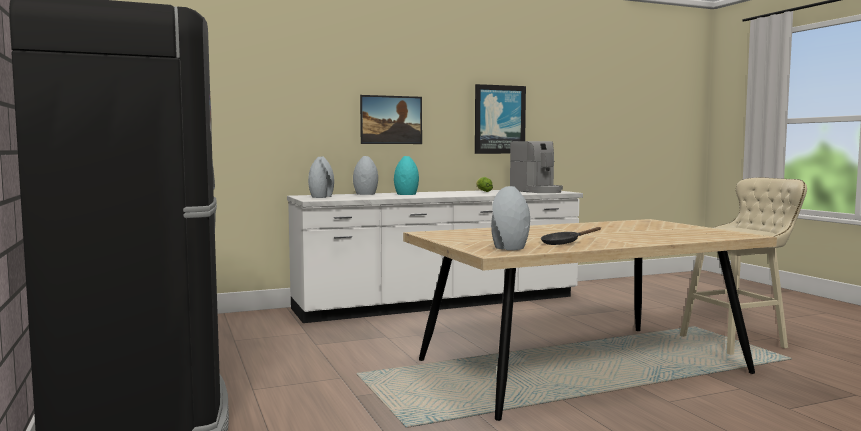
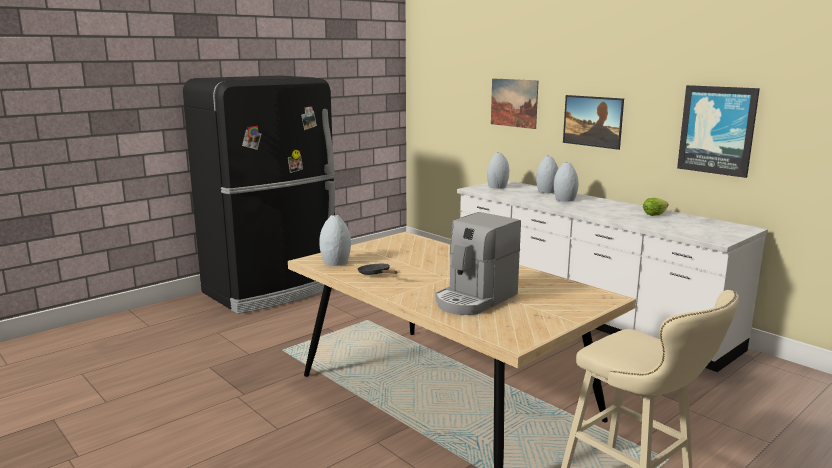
camera: 70 degrees right, 10 degrees up
(291, 105) = (514, 103): none -> picture
(406, 194) = (564, 200): turquoise vase -> grey vase
(537, 191) = (706, 229): coffee machine -> coffee machine (475, 299)

